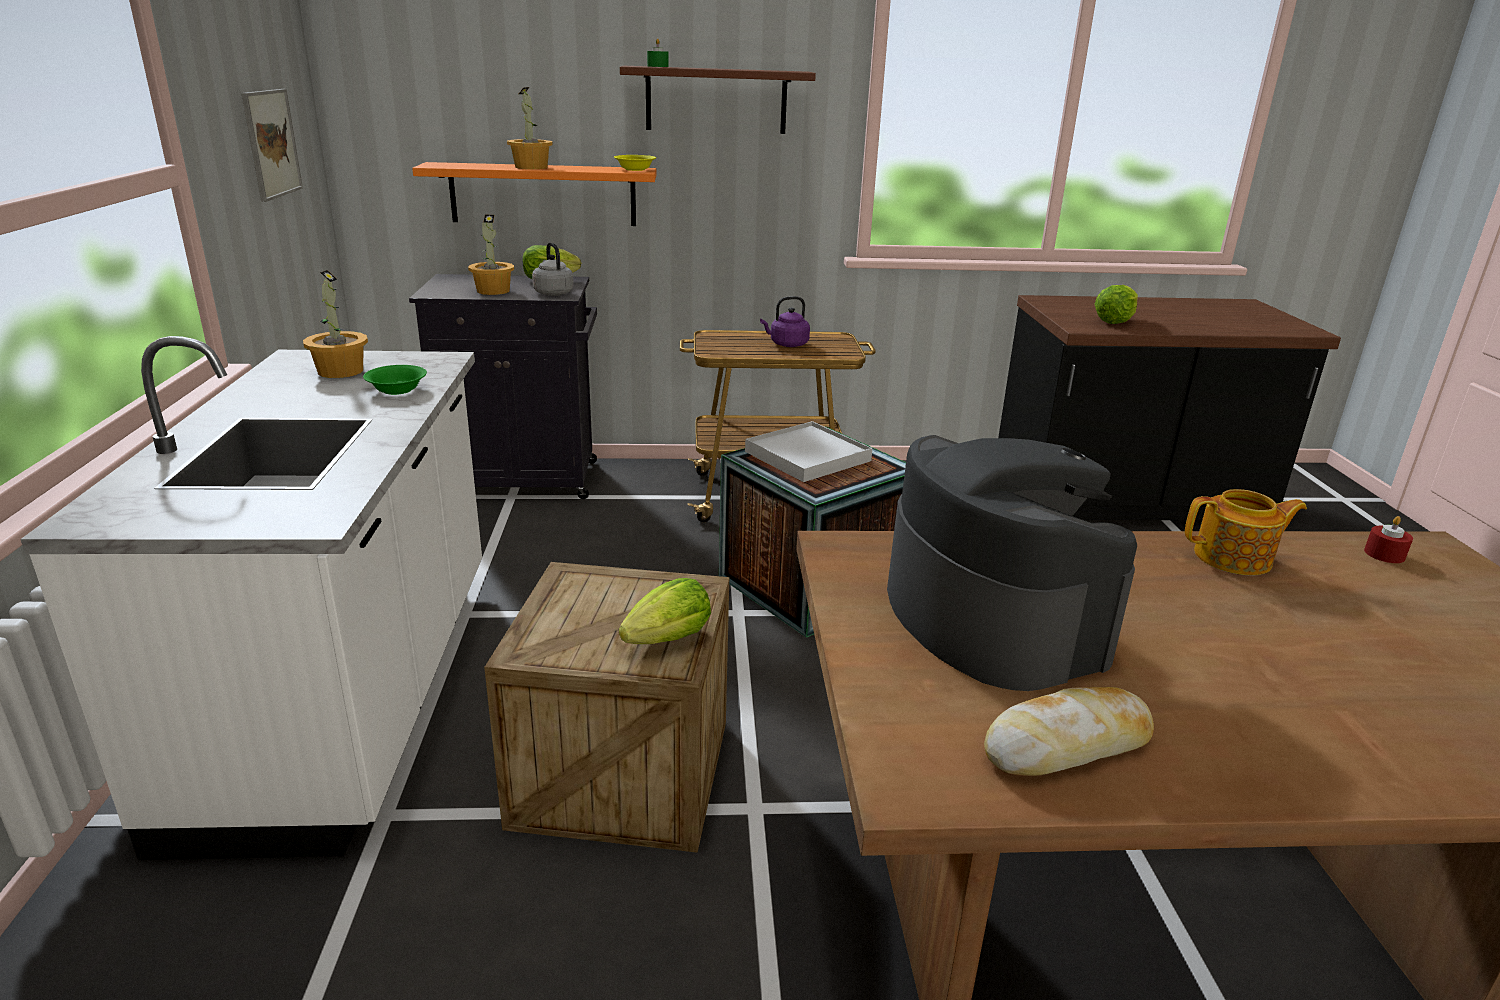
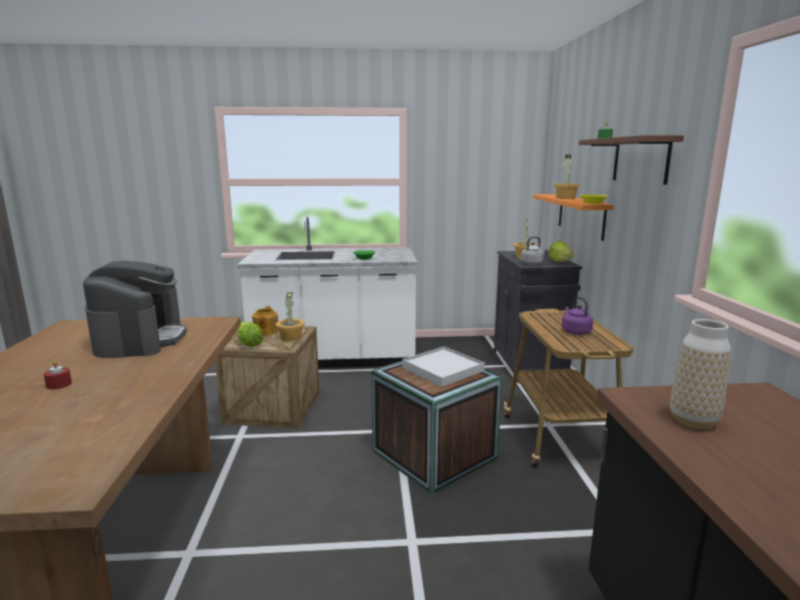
camera: 90 degrees right, 10 degrees down
(271, 143) = (483, 178): picture -> none
(339, 371) = (385, 253): potted plant -> potted plant (291, 337)
(991, 618) = (140, 339): coffee machine -> coffee machine turned 75 degrees counterclockwise
(1067, 746) = (54, 342): bread -> none
(1114, 321) = (693, 421): lettuce -> vase
(1234, 558) = (137, 398): teapot -> teapot (265, 332)
(1384, 554) = (90, 456): red candle -> red candle (59, 384)

